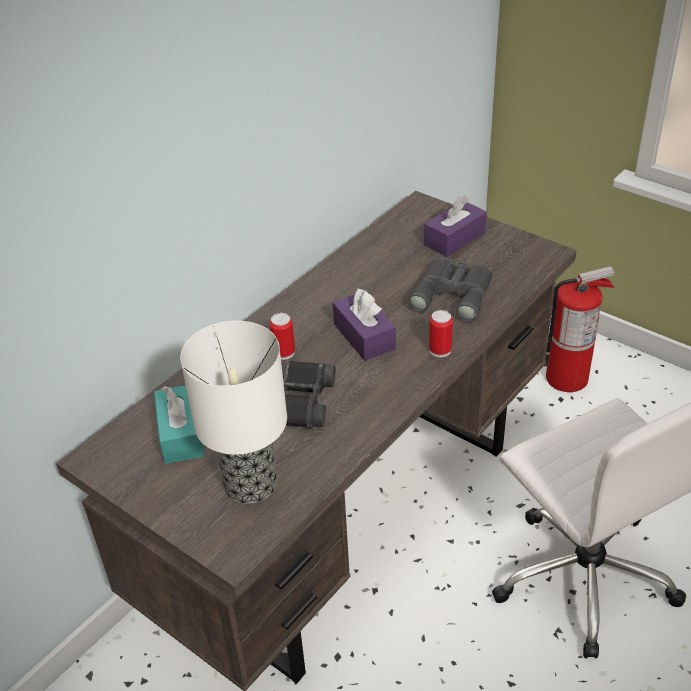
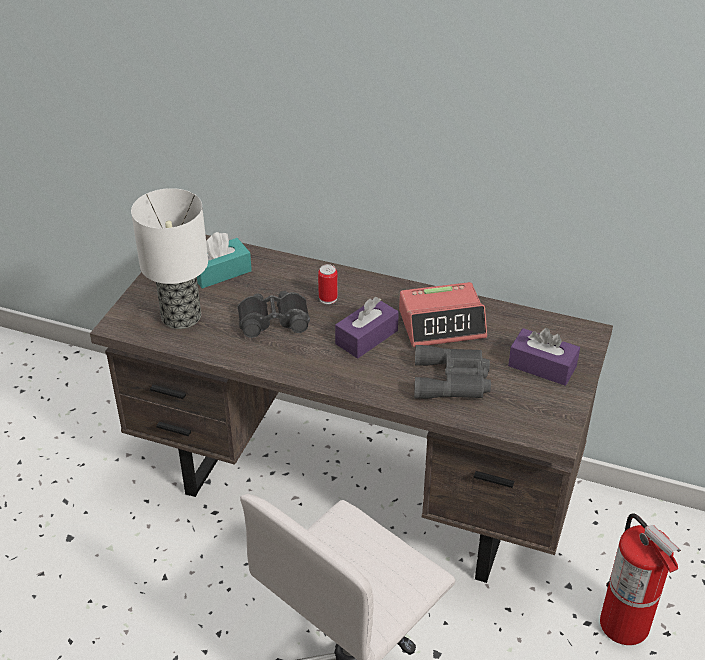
camera: 70 degrees right, 0 degrees up
(367, 282) = (442, 324): none -> alarm clock
(440, 350) = (367, 385): can -> none

